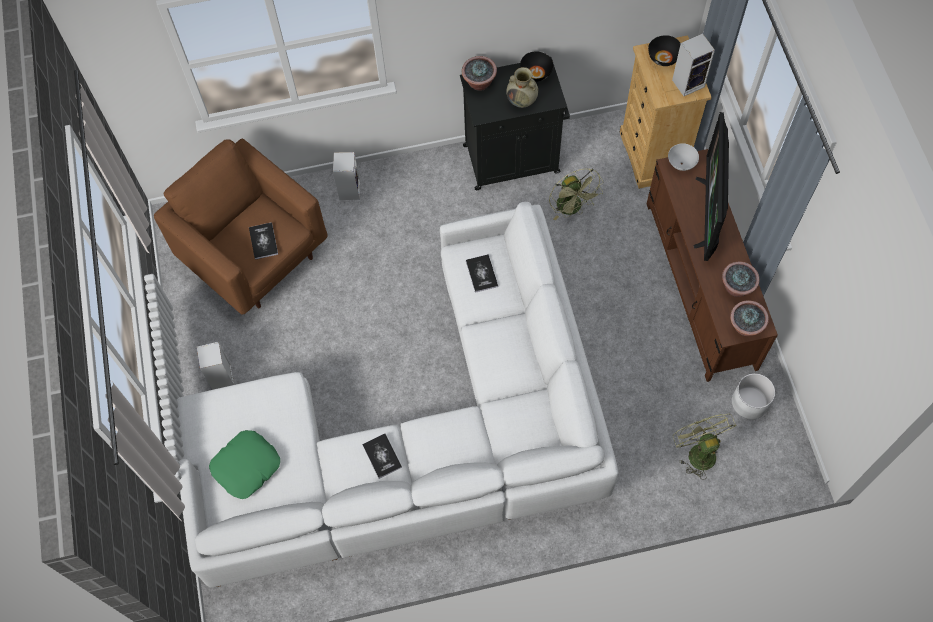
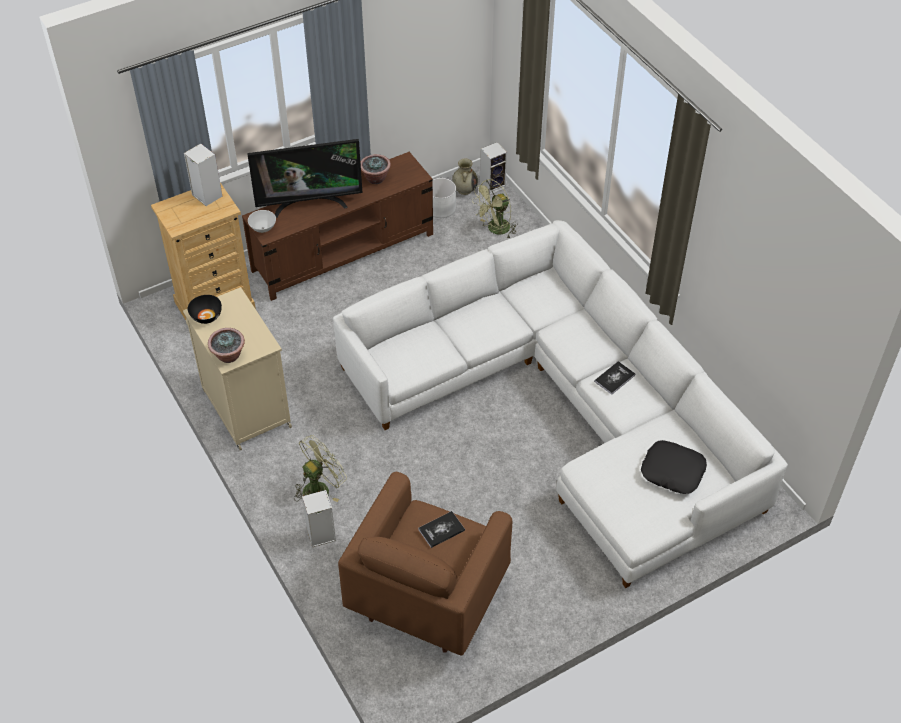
camera: 110 degrees left, 15 degrees down
(222, 378) = (573, 578): speaker -> speaker (493, 186)
(247, 466) = (673, 471): green pillow -> black pillow
(481, 273) = (411, 354): book -> none
(513, 159) = (245, 407): black cabinet -> beige cabinet
(522, 100) = (242, 319): beige vase -> beige vase (464, 189)
(572, 208) = (291, 350): green fan -> green fan (320, 488)
(663, 57) = (181, 215): black bowl -> none
(745, 327) = (409, 169): potted plant -> none

